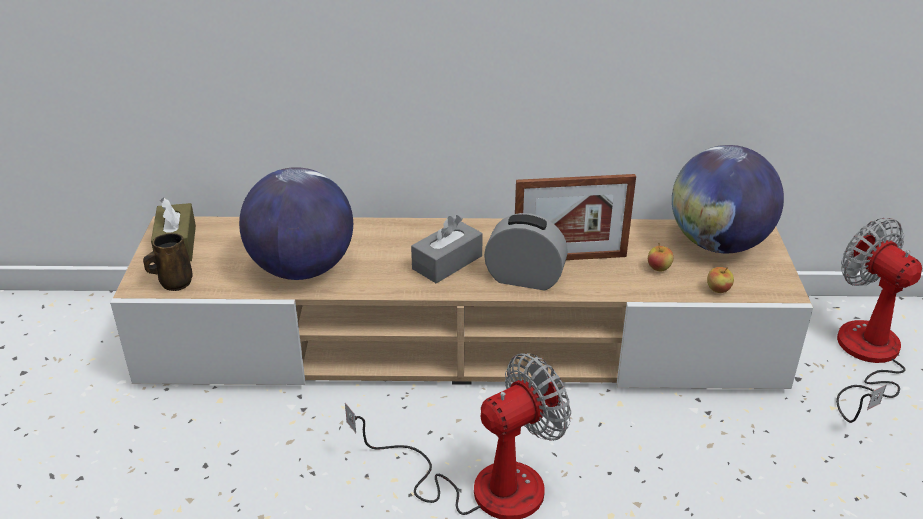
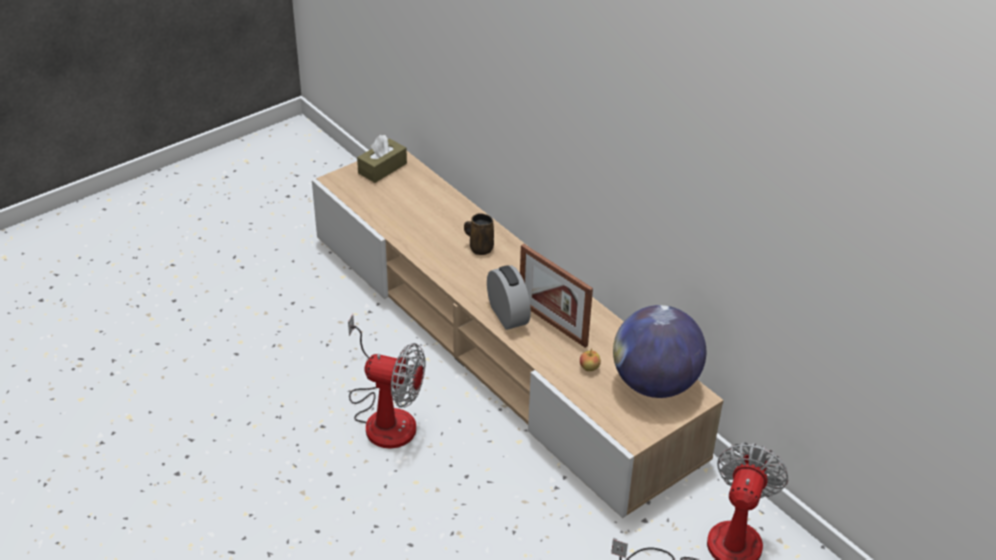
camera: 50 degrees right, 5 degrees up
(174, 283) = (350, 189): brown mug -> brown mug (480, 248)
(302, 269) = (414, 225): globe -> none
(447, 262) = (486, 276): grey tissue box -> none
(718, 289) = (596, 405): apple -> none

